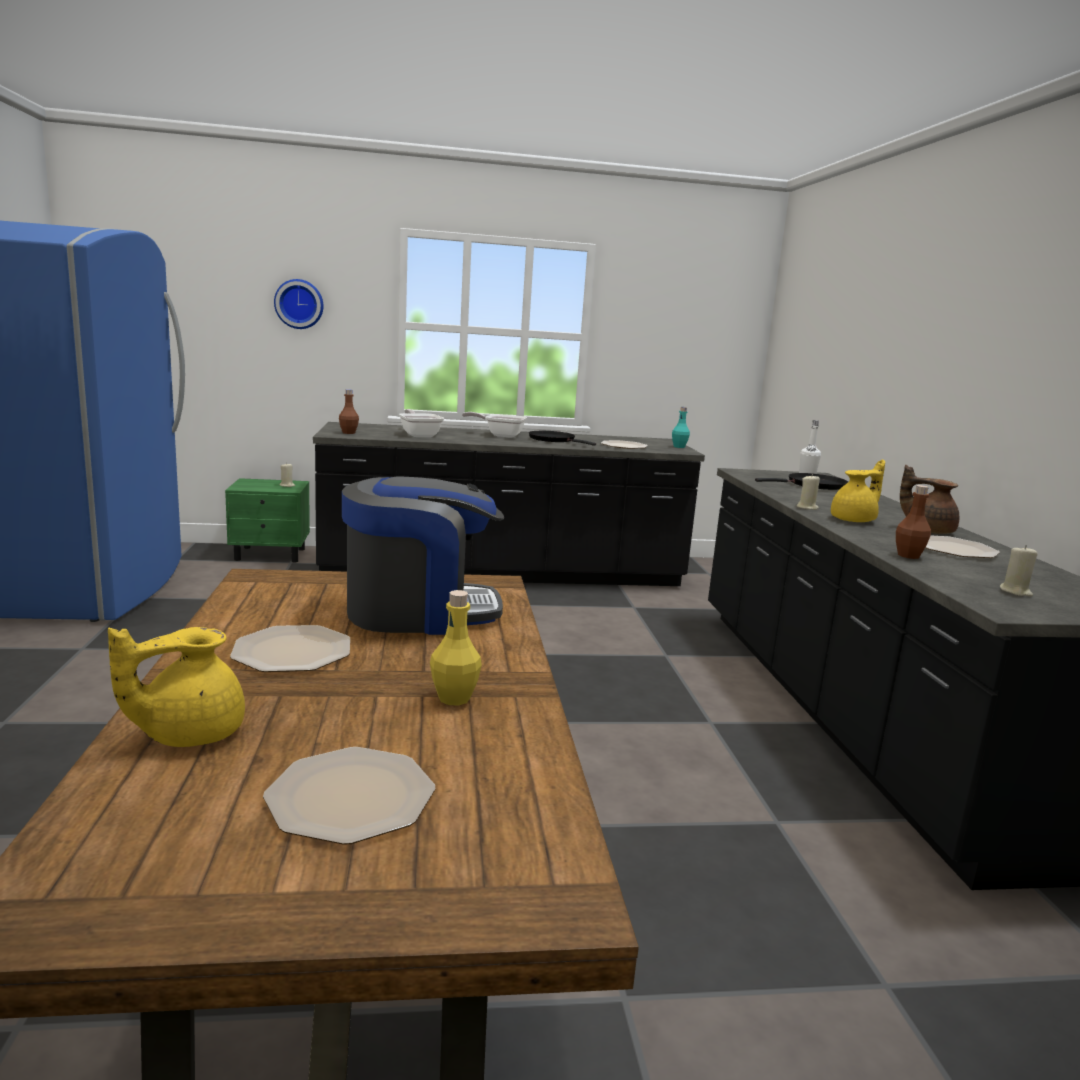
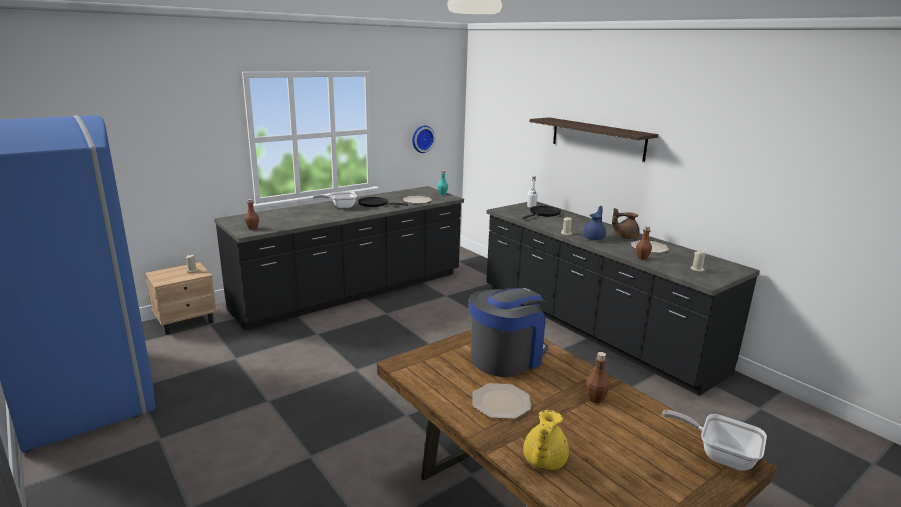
camera: 30 degrees left, 5 degrees up
(271, 554) = (186, 322): green nightstand -> beige nightstand
(299, 304) = (174, 135): wall clock -> wall clock (422, 139)
(352, 797) = (639, 458): plate -> none
(419, 435) = (297, 219): frying pan -> frying pan (720, 455)
(454, 698) = (595, 399): yellow bottle -> brown bottle
(854, 520) = (594, 238): yellow teapot -> blue teapot
(932, 346) = (597, 138): none -> shelf

